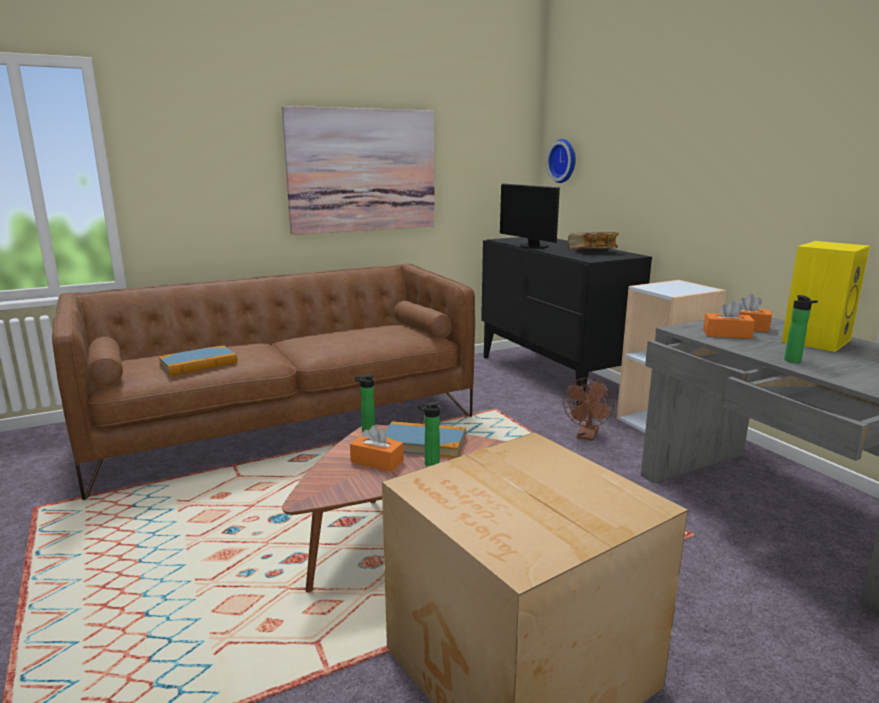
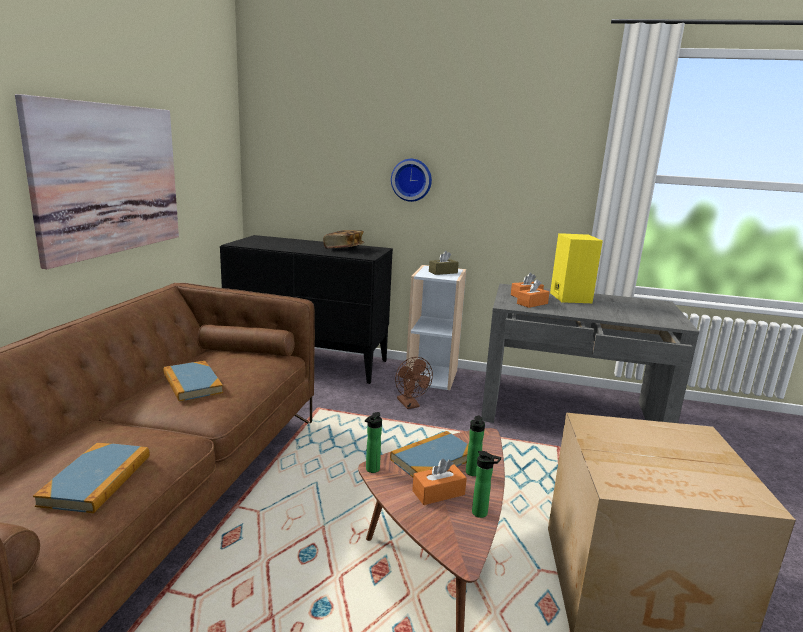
camera: 50 degrees left, 0 degrees up
(338, 336) = (192, 383): none -> book
(531, 246) = (286, 249): monitor -> none
(564, 161) = (277, 165): wall clock -> wall clock (411, 180)
(680, 288) = (443, 272): none -> brown tissue box
(794, 361) = (596, 314): bottle -> bottle (482, 514)

